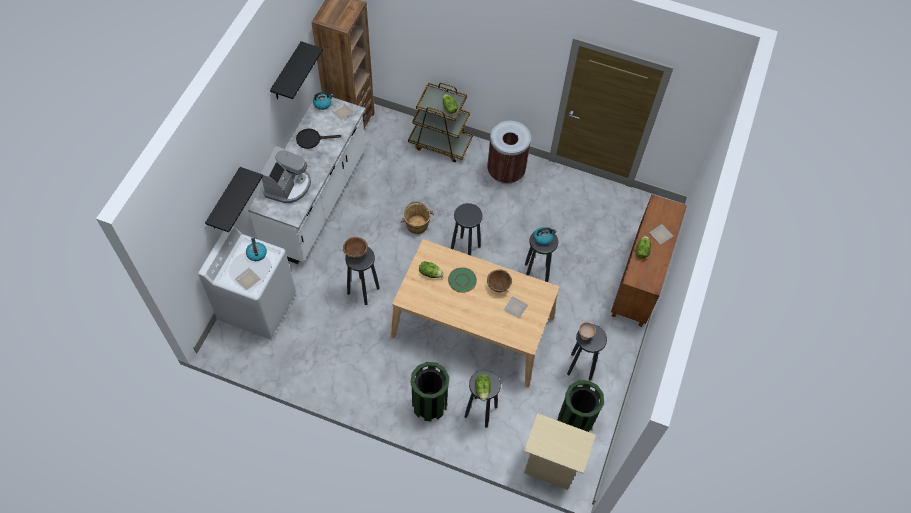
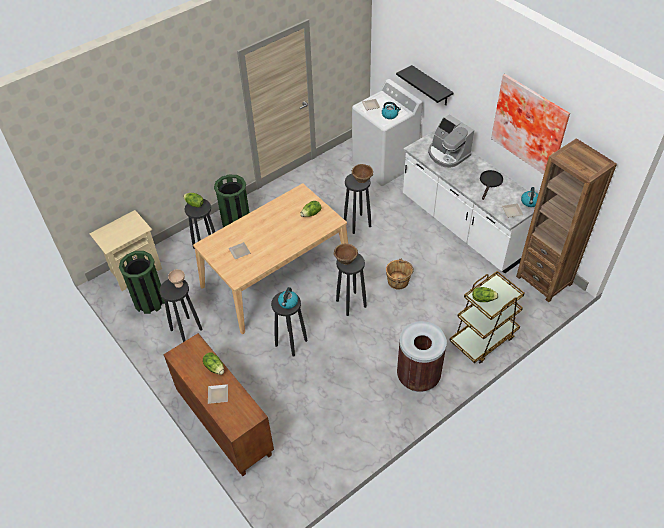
camera: 125 degrees right, 10 degrees down
(287, 72) = (530, 125): black shelf -> picture
(462, 280) = (290, 230): green plate -> none
(498, 286) = (266, 249): brown bowl -> brown bowl (345, 260)

